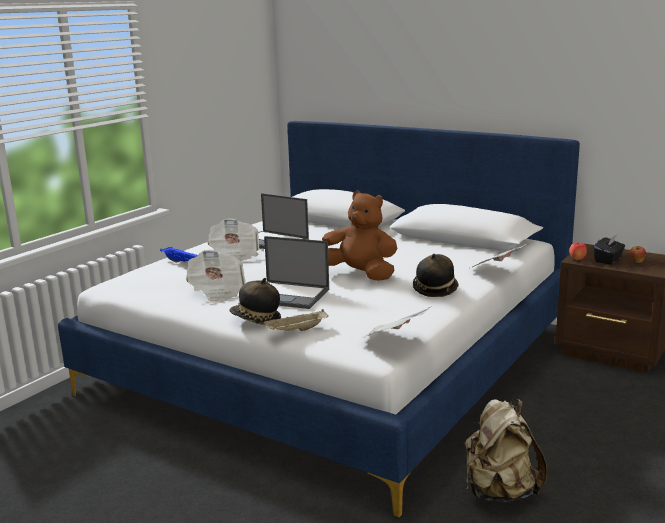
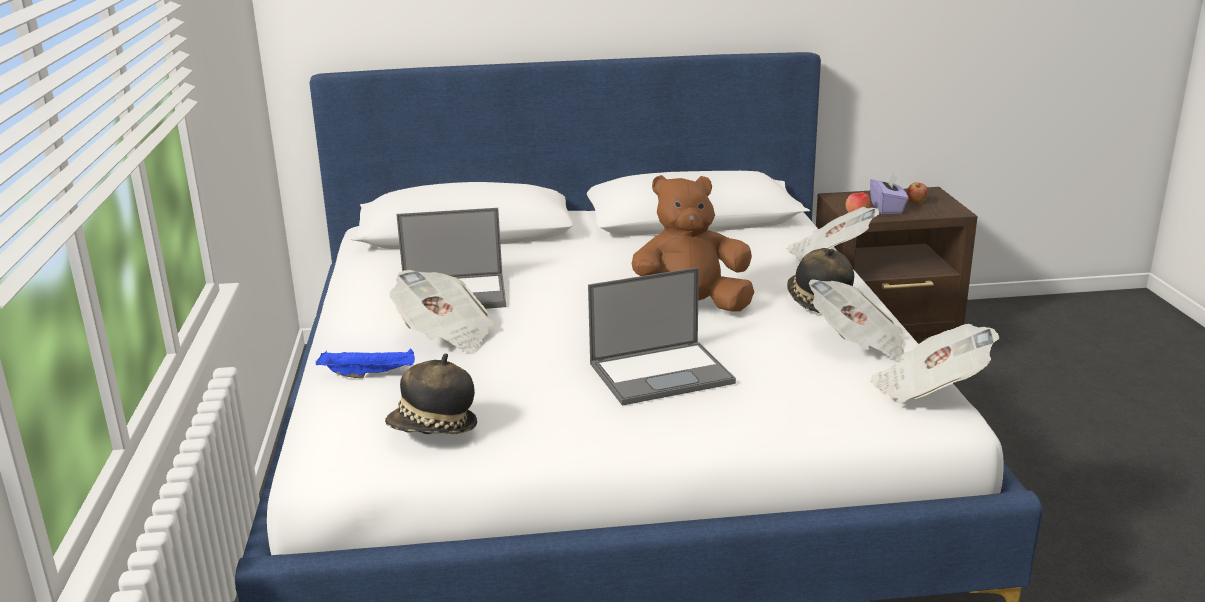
camera: 40 degrees left, 5 degrees up
(217, 292) = (548, 405): newspaper -> newspaper (858, 344)
(256, 320) = (703, 427): hat -> hat (433, 429)
(296, 331) = (793, 422): beige tray -> none
(499, 492) = (1047, 545): beige backpack -> none
(608, 260) = (887, 208): black tissue box -> purple tissue box

